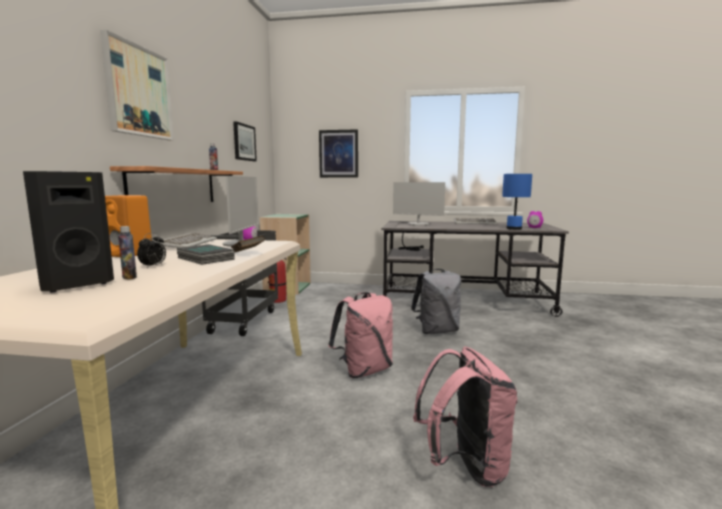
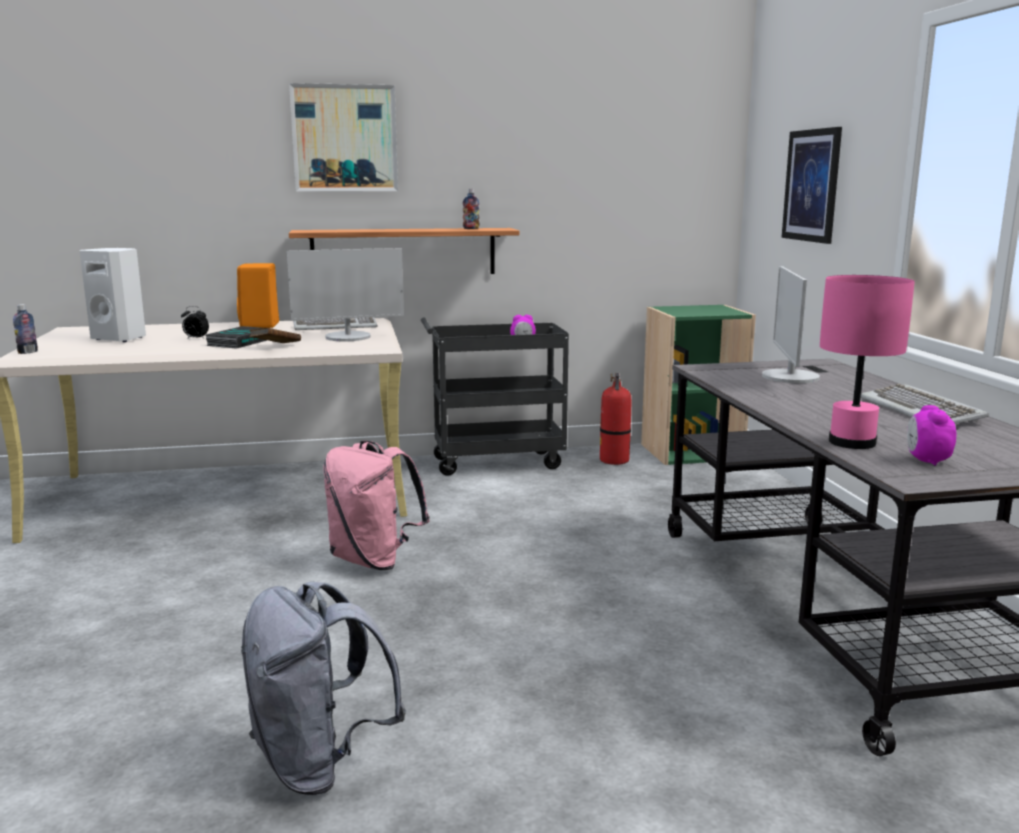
camera: 70 degrees right, 5 degrees up
(75, 284) = (120, 338): black speaker -> white speaker
(129, 277) = (146, 342): bottle -> bottle (28, 352)
(244, 142) = (612, 172): picture -> none
(437, 331) = (585, 596): grey backpack -> grey backpack (319, 763)
(465, 466) = (142, 646): pink backpack -> none
(514, 228) = (852, 443): blue table lamp -> pink table lamp

